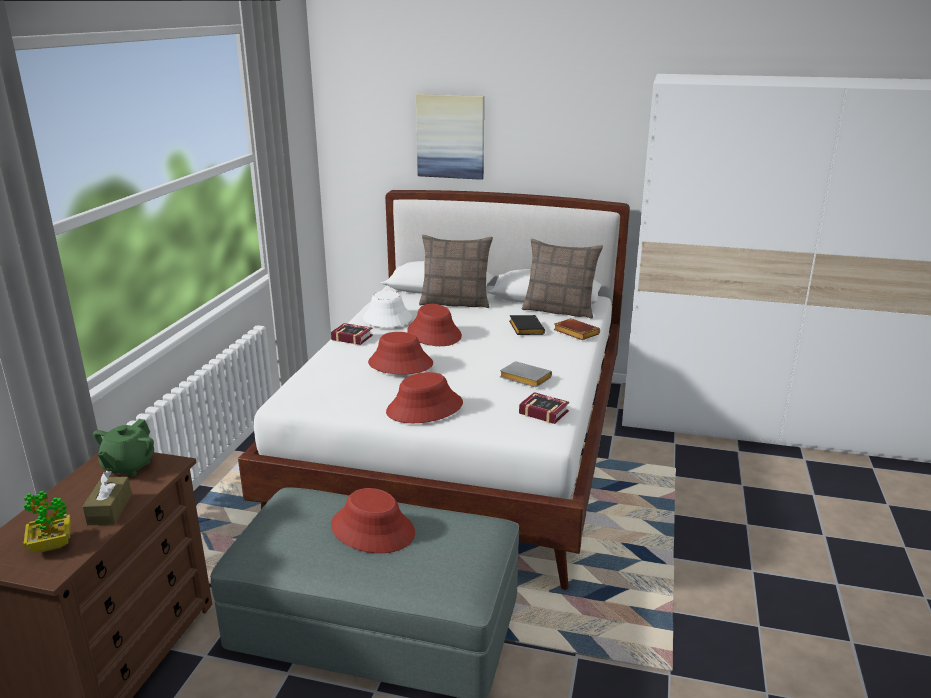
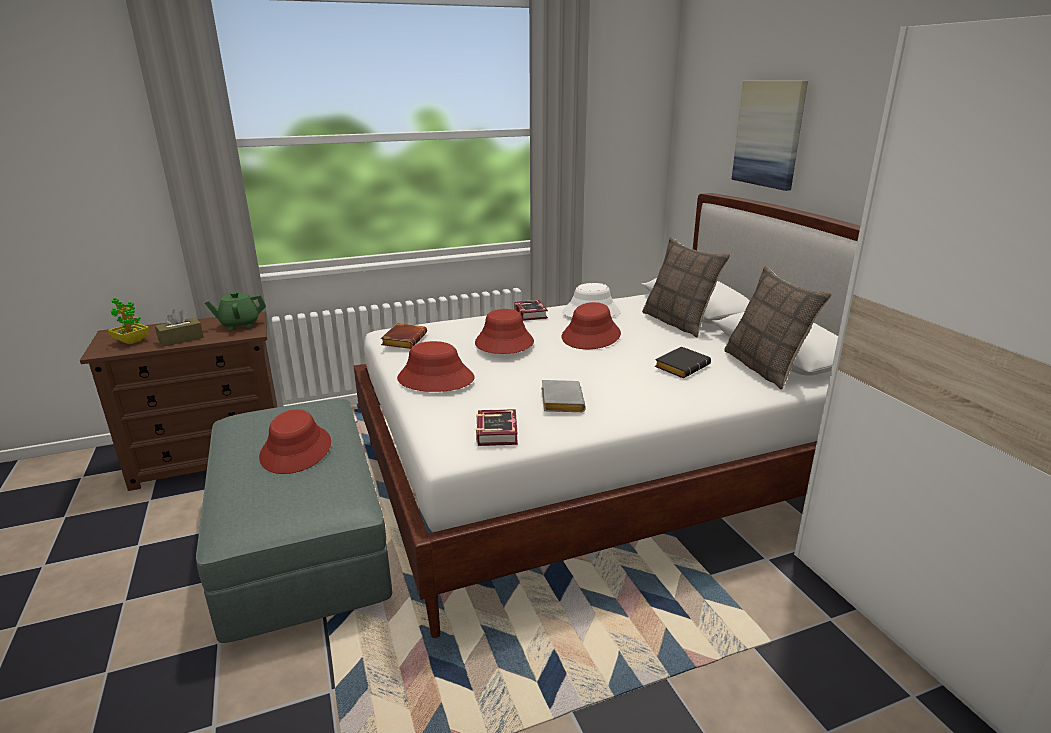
camera: 55 degrees right, 0 degrees up
(574, 333) = (721, 392): brown book -> brown book (403, 340)

